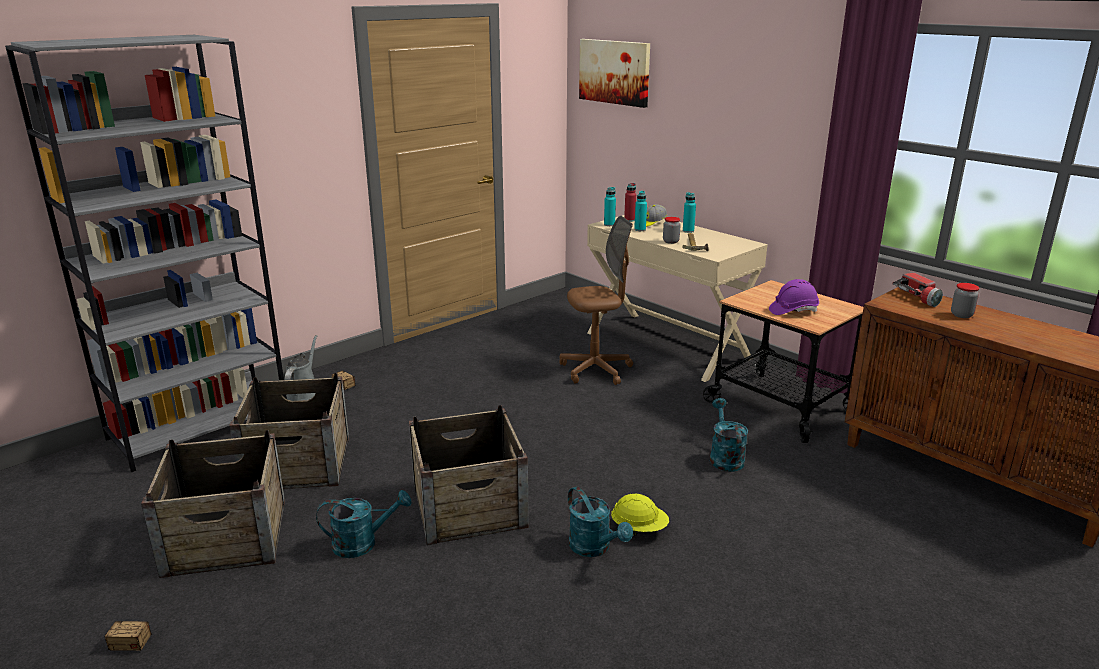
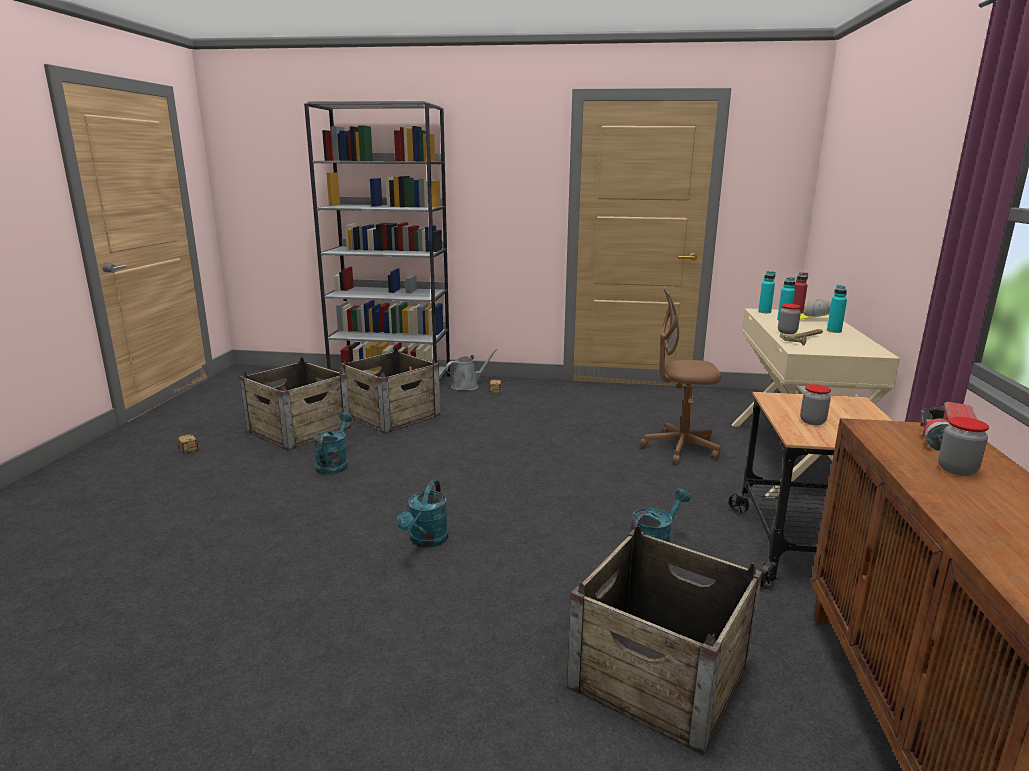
camera: 50 degrees right, 5 degrees down
(363, 543) = (334, 464): turquoise watering can -> turquoise watering can turned 120 degrees counterclockwise
(469, 506) = (417, 477): crate -> crate (661, 675)
(596, 370) = (680, 448): brown office chair -> brown office chair turned 150 degrees clockwise
(614, 72) = (841, 156): picture -> none
(639, 529) = (477, 550): yellow hard hat -> none
(793, 311) = (812, 421): purple hard hat -> jar

